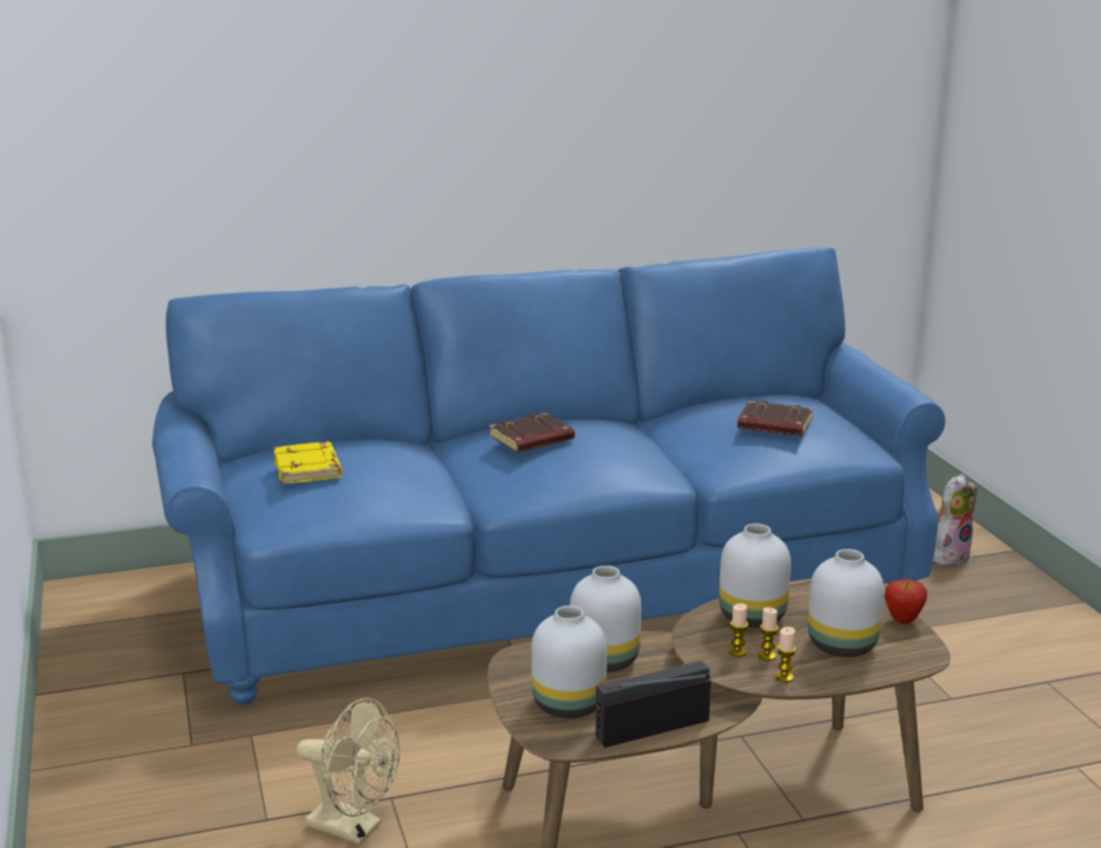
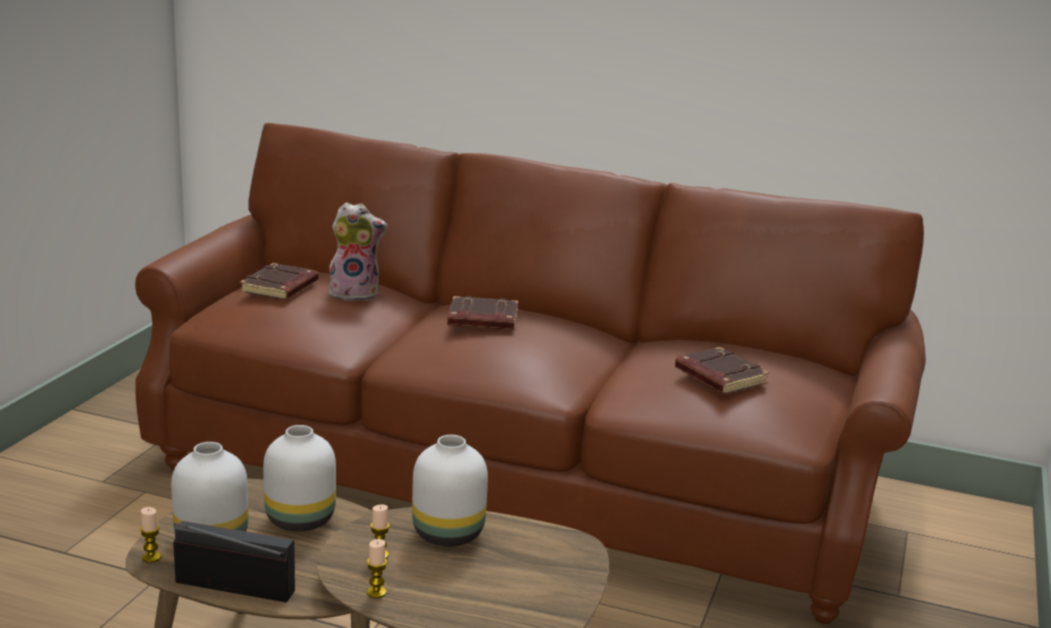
camera: 35 degrees right, 0 degrees up
(309, 469) = (280, 288): yellow book -> brown book
(354, 828) = (101, 586): beige fan -> none
(550, 587) = (517, 476): blue sofa -> brown sofa
(767, 656) = (397, 569): candle -> candle (151, 557)
(841, 646) = (475, 591): white vase -> none
(903, 621) = (575, 597): apple -> none
(948, 556) = (949, 602): plush toy -> plush toy (355, 293)

